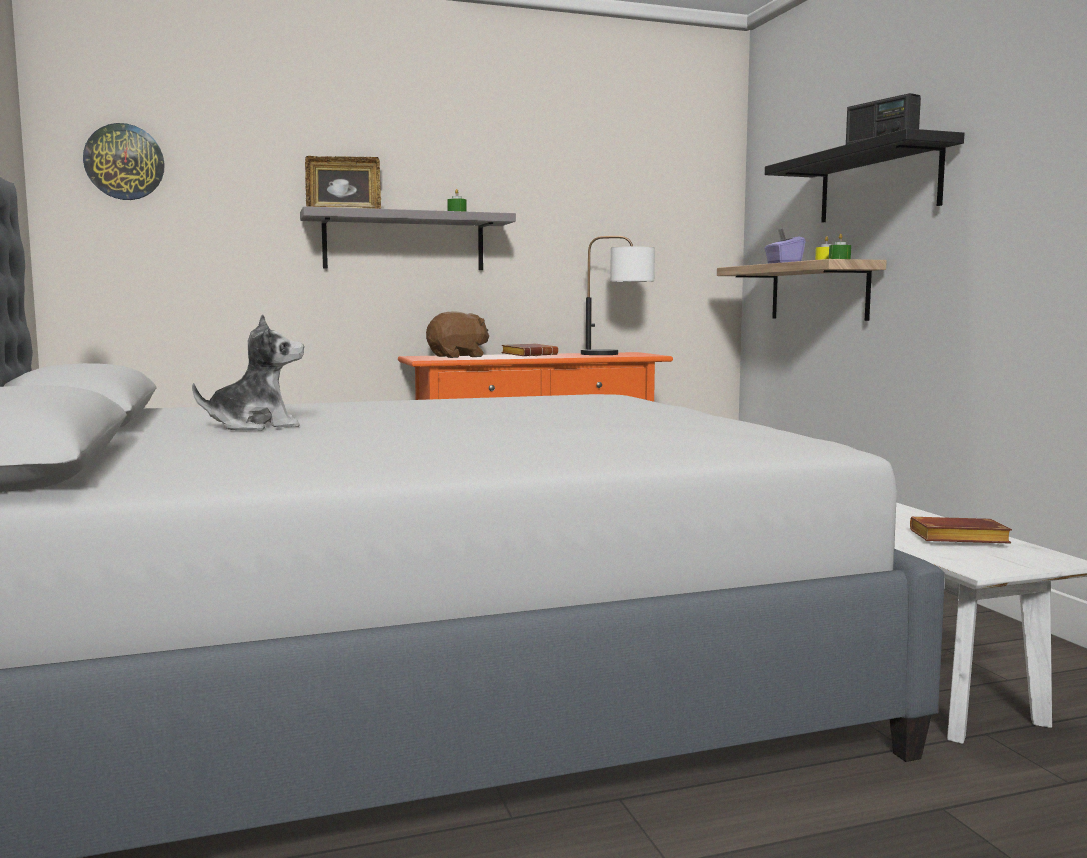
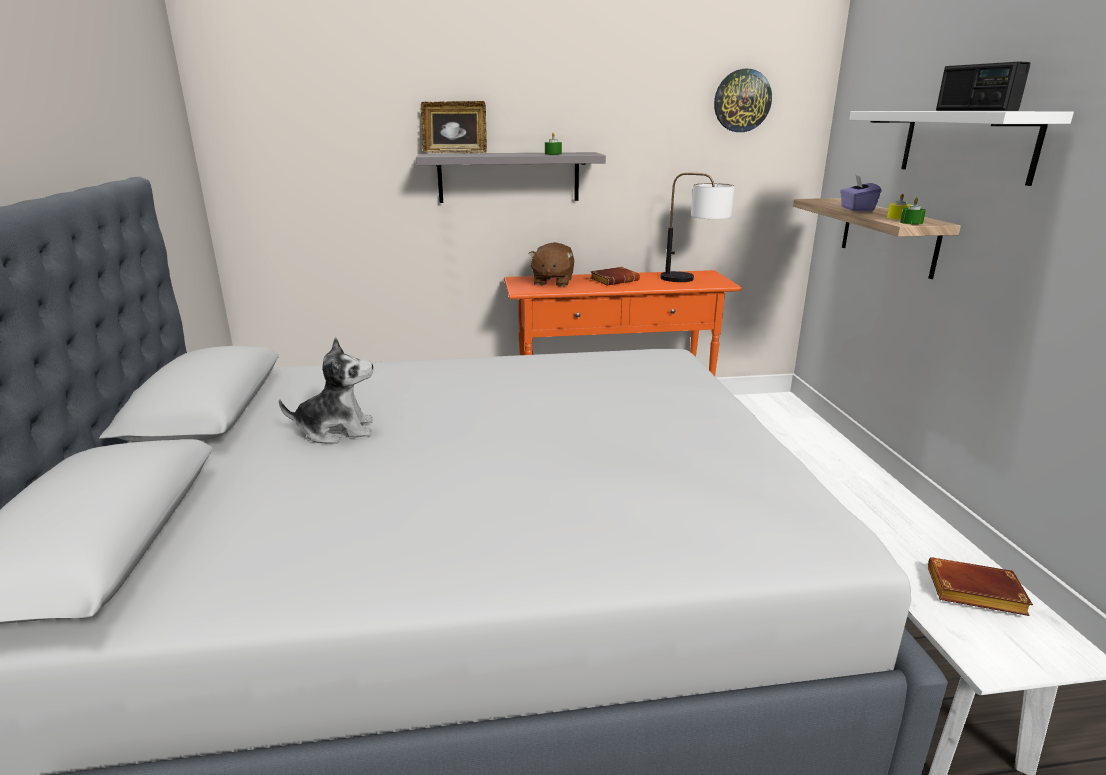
camera: 10 degrees right, 15 degrees up
(124, 162) = (268, 115): wall clock -> wall clock (742, 101)
(458, 356) = (552, 282): brown plush toy -> brown plush toy turned 120 degrees clockwise
(878, 183) = (966, 144): black shelf -> white shelf

